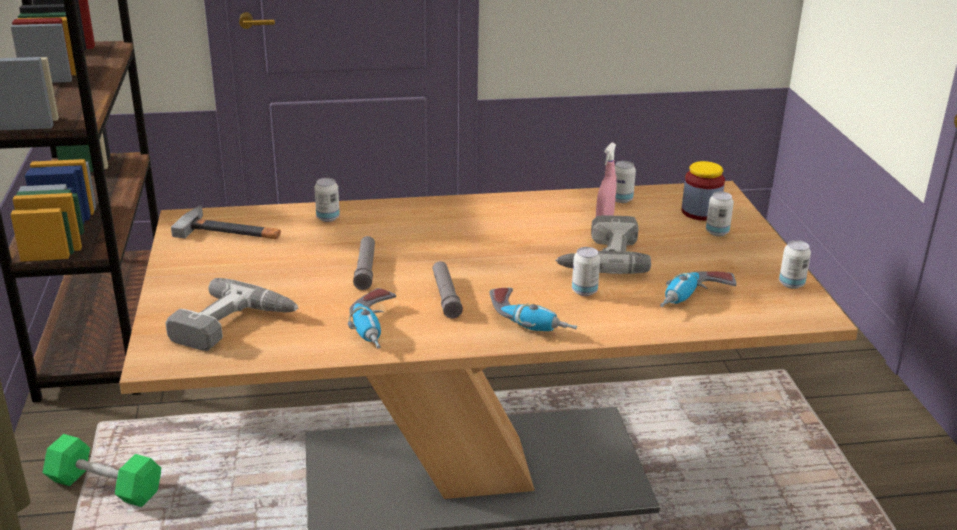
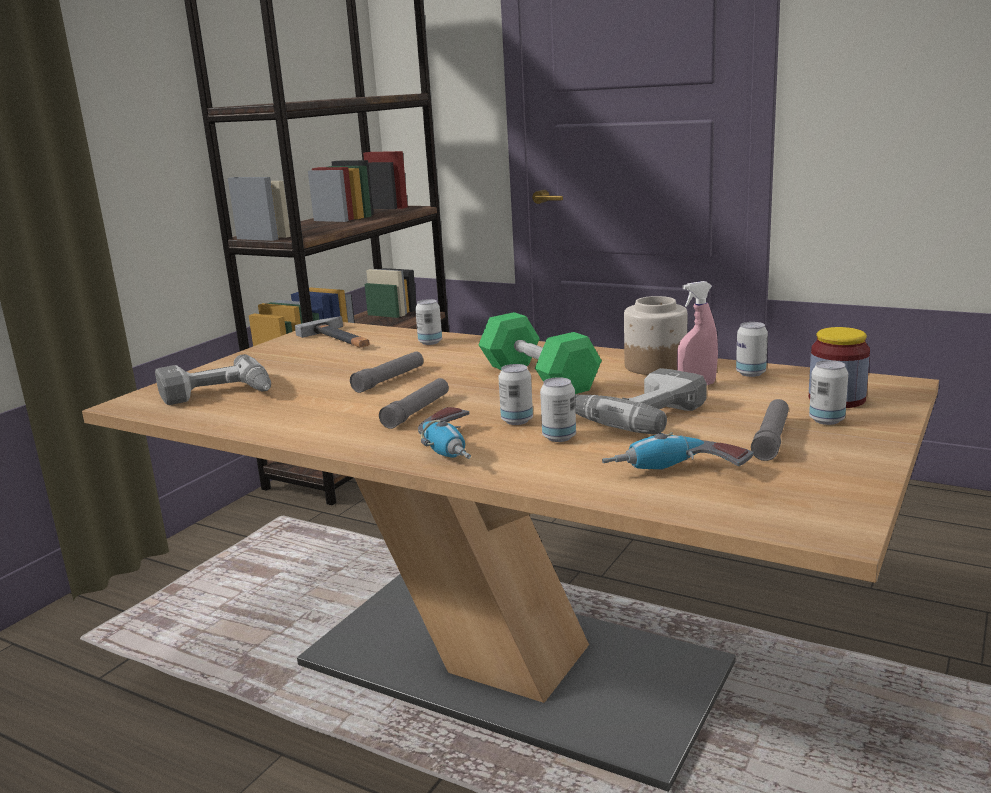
camera: 40 degrees right, 10 degrees down
(105, 486) = (229, 561): green dumbbell -> green dumbbell (538, 377)
(376, 329) = (312, 421): power drill -> none
(549, 206) = (654, 366): none -> jar
(707, 256) = (771, 439): none -> grey flashlight
(791, 284) = (849, 489): can -> can (517, 421)

